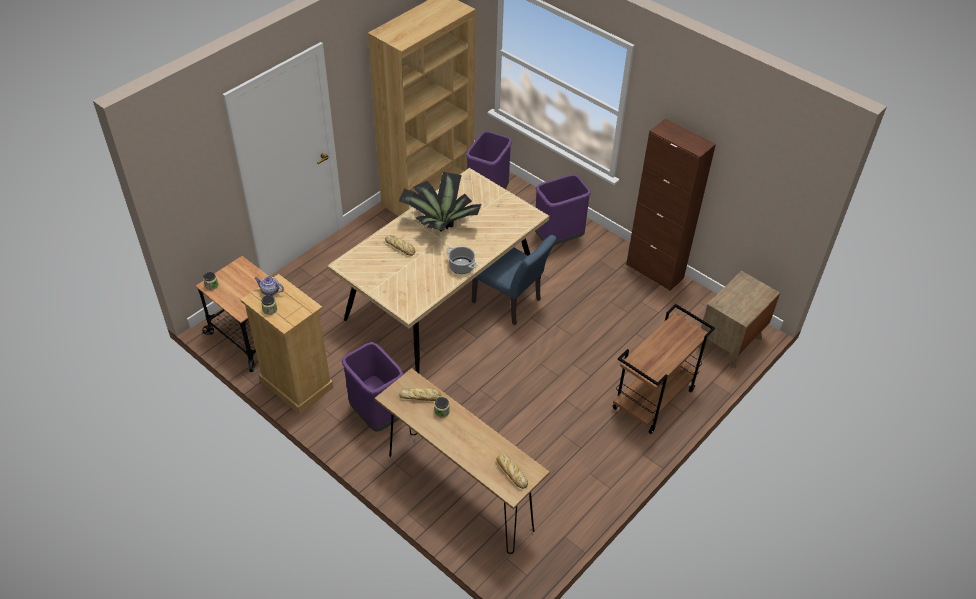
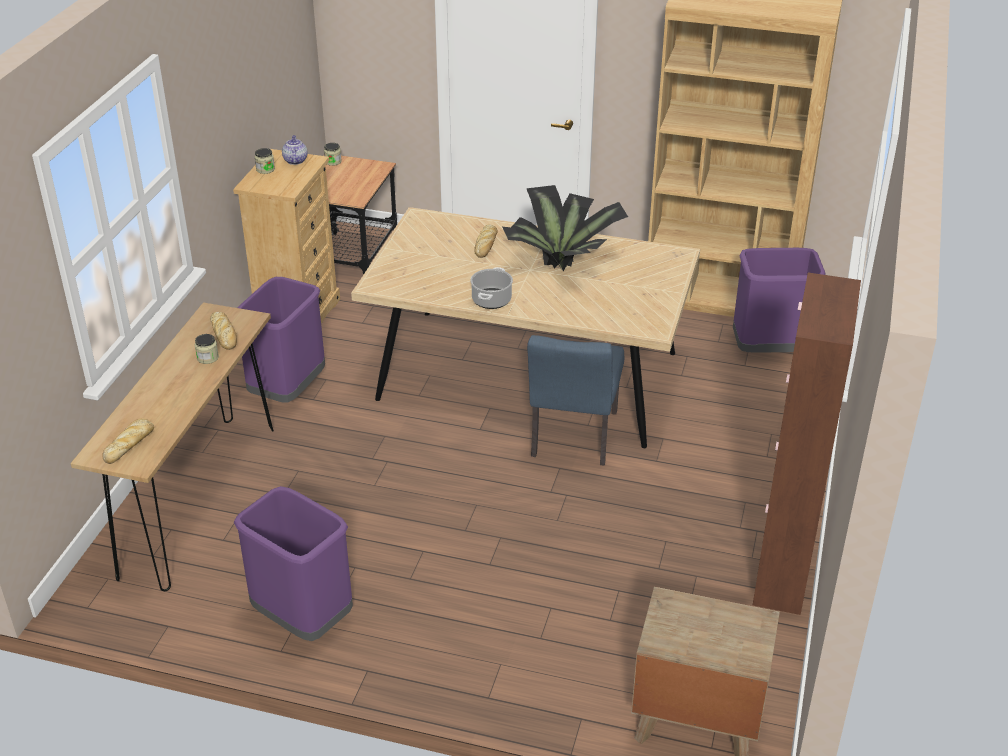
camera: 65 degrees right, 10 degrees down
(558, 238) = (750, 444): purple trash can -> purple trash can (302, 618)
(653, 400) = (488, 652): brown cart -> none

